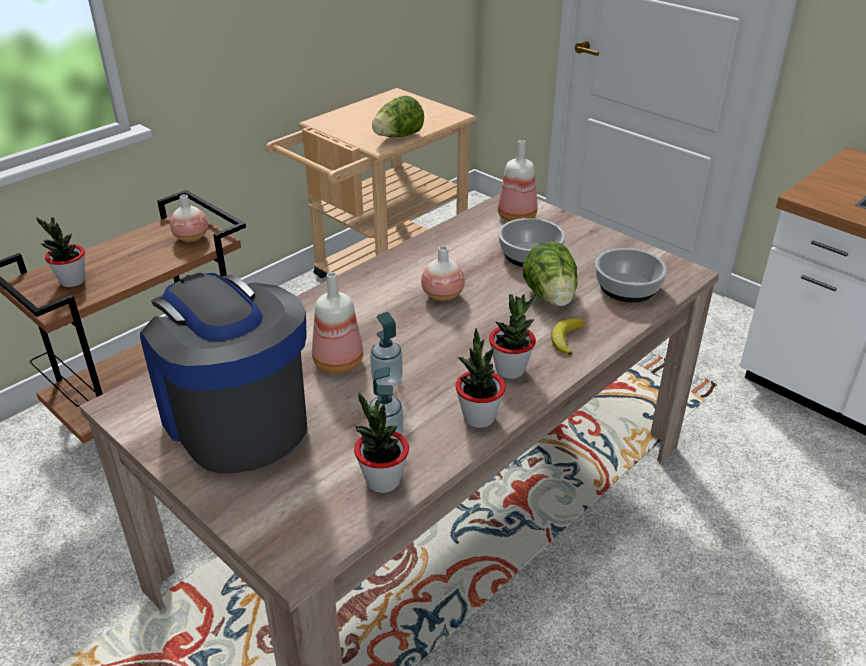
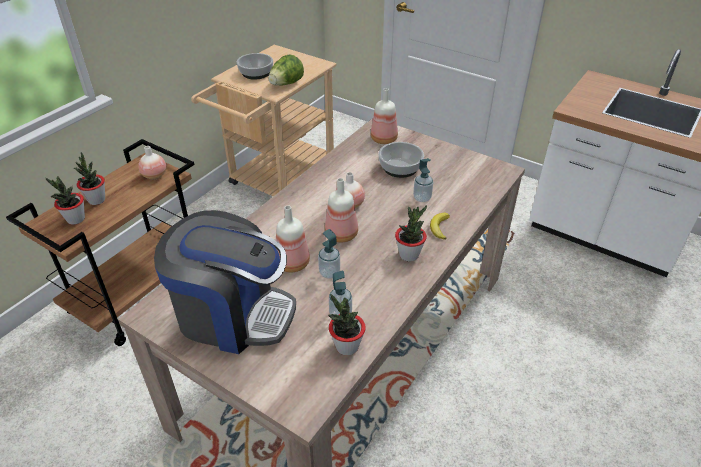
camera: 10 degrees left, 5 degrees up
(235, 419) = (233, 314): coffee machine -> coffee machine turned 150 degrees clockwise
(420, 332) = (342, 234): none -> bottle
(479, 417) = (397, 292): potted plant -> potted plant (96, 200)
(551, 297) = (422, 198): lettuce -> soap dispenser
(628, 287) = (470, 185): bowl -> bowl (256, 73)

